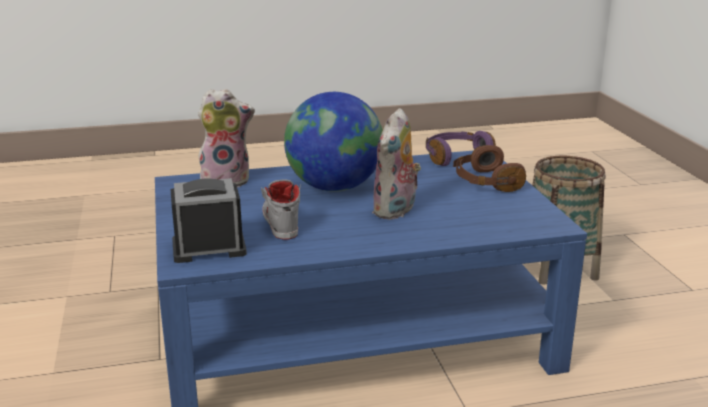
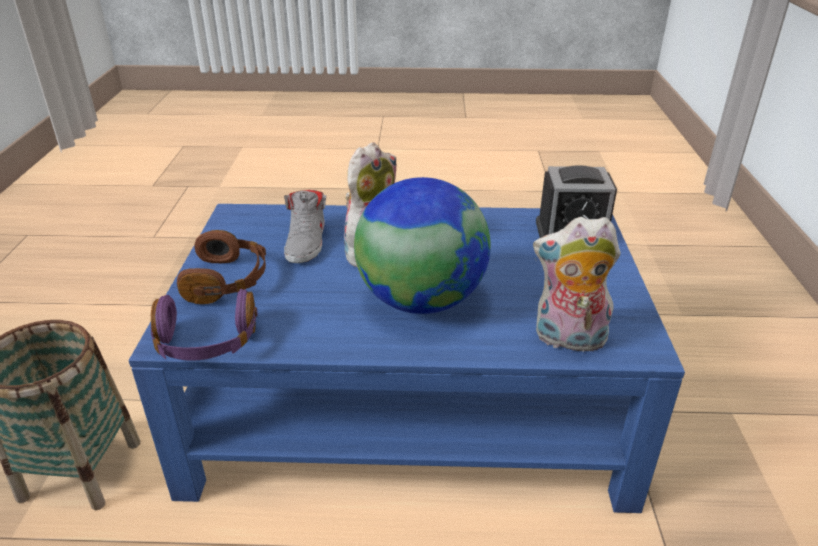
camera: 165 degrees left, 10 degrees up
(280, 221) = (499, 255): grey shoe -> grey shoe (307, 242)

